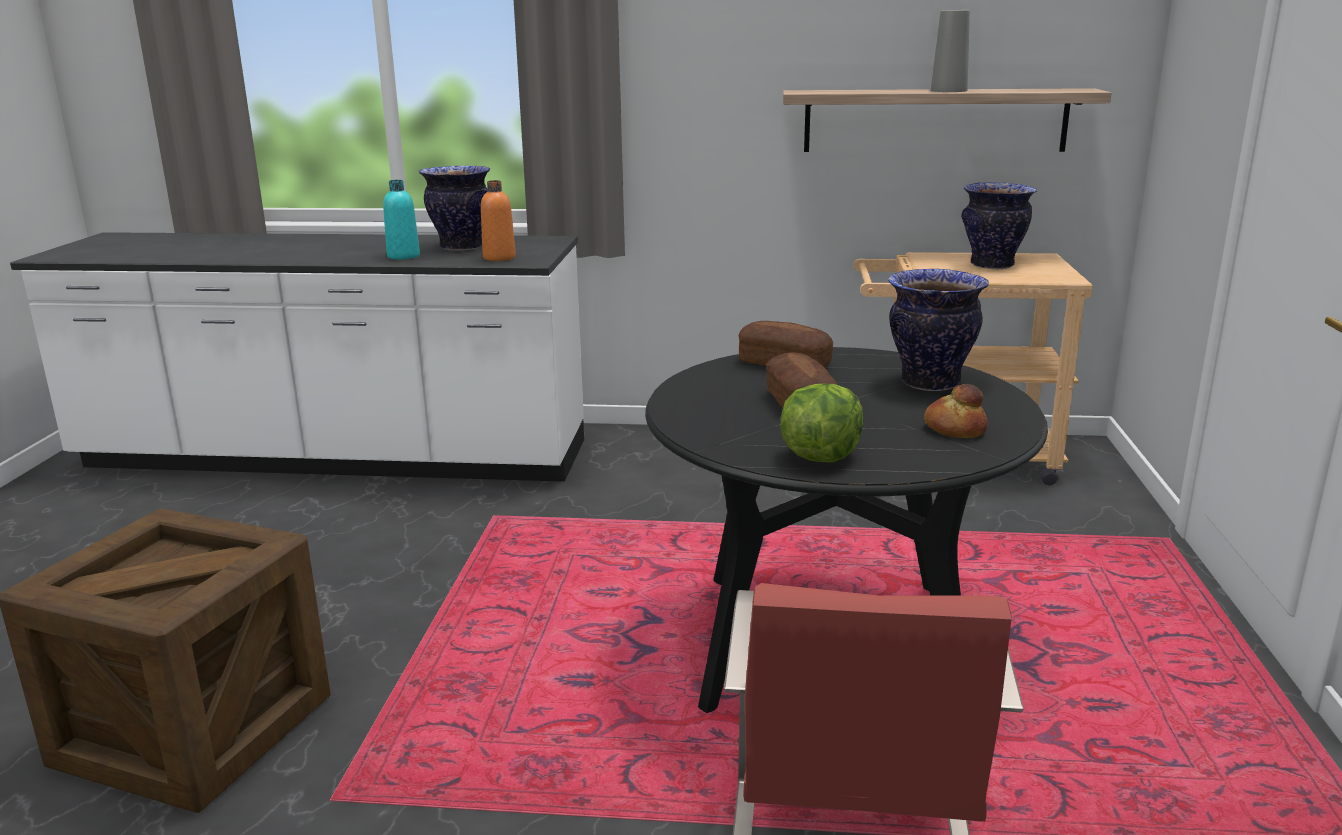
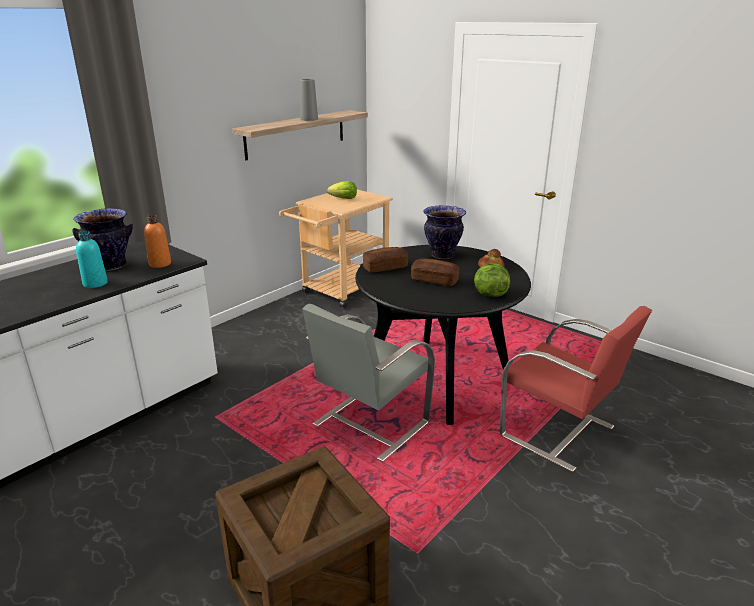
camera: 55 degrees left, 5 degrees up
(611, 631) = (369, 424): none -> grey chair
(992, 265) = (344, 199): vase -> lettuce

